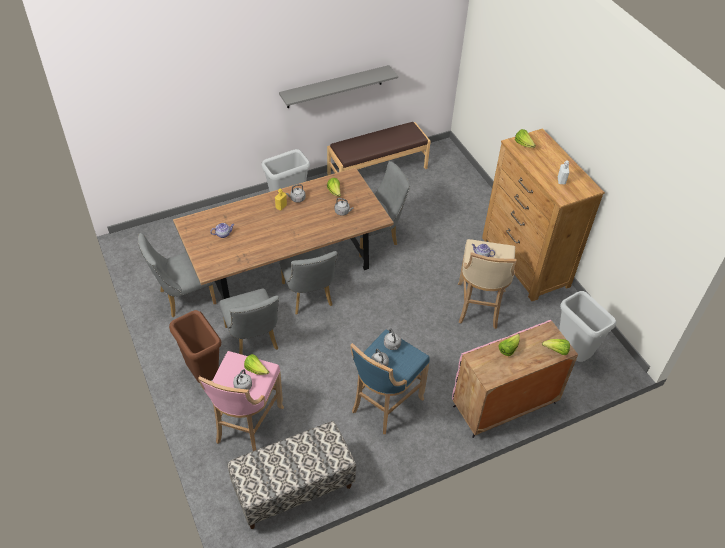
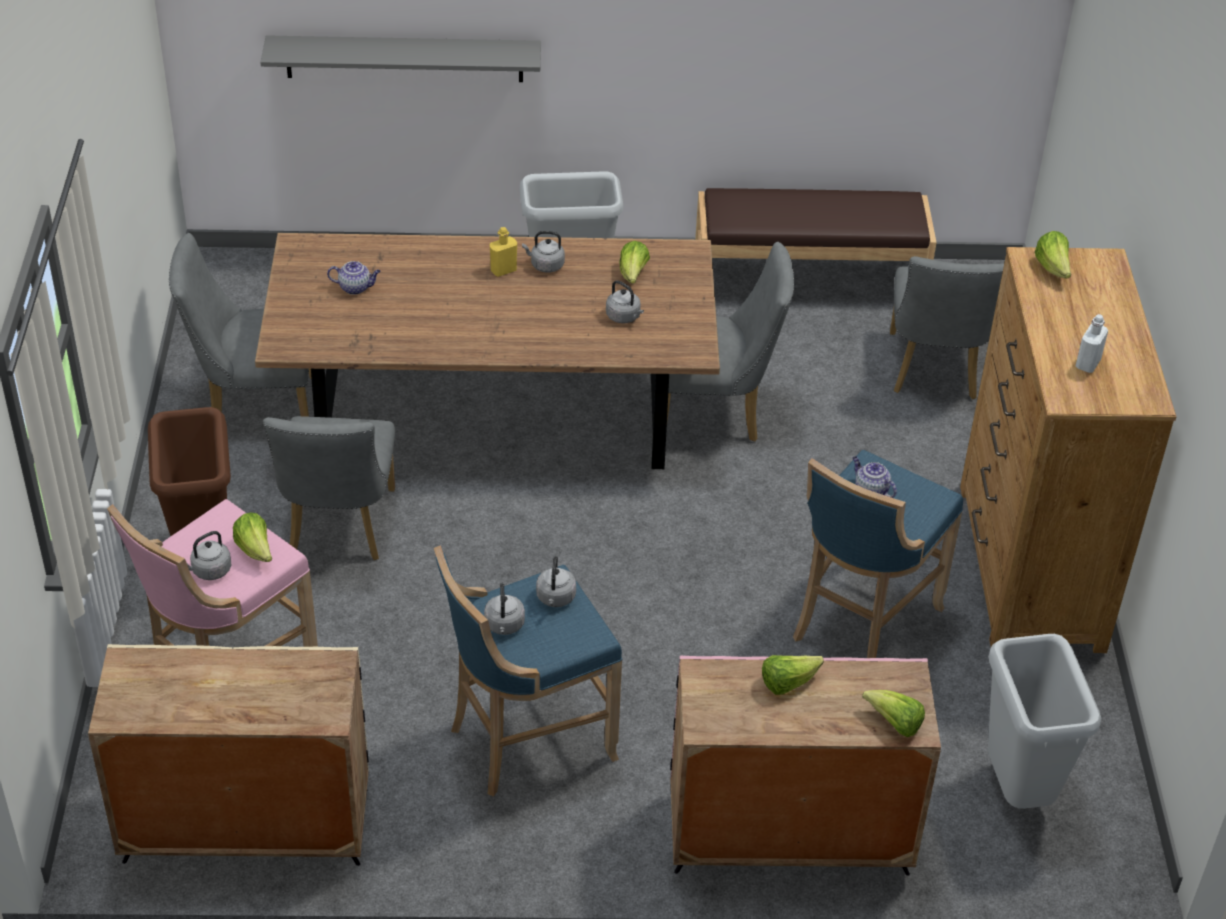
camera: 25 degrees right, 5 degrees down
(293, 488) = (245, 826): bench -> beige cabinet
(309, 297) = (502, 484): grey chair -> grey chair (933, 372)
(335, 87) = (729, 57): grey shelf -> grey shelf (404, 58)
(479, 307) = (860, 624): beige stool -> blue stool

